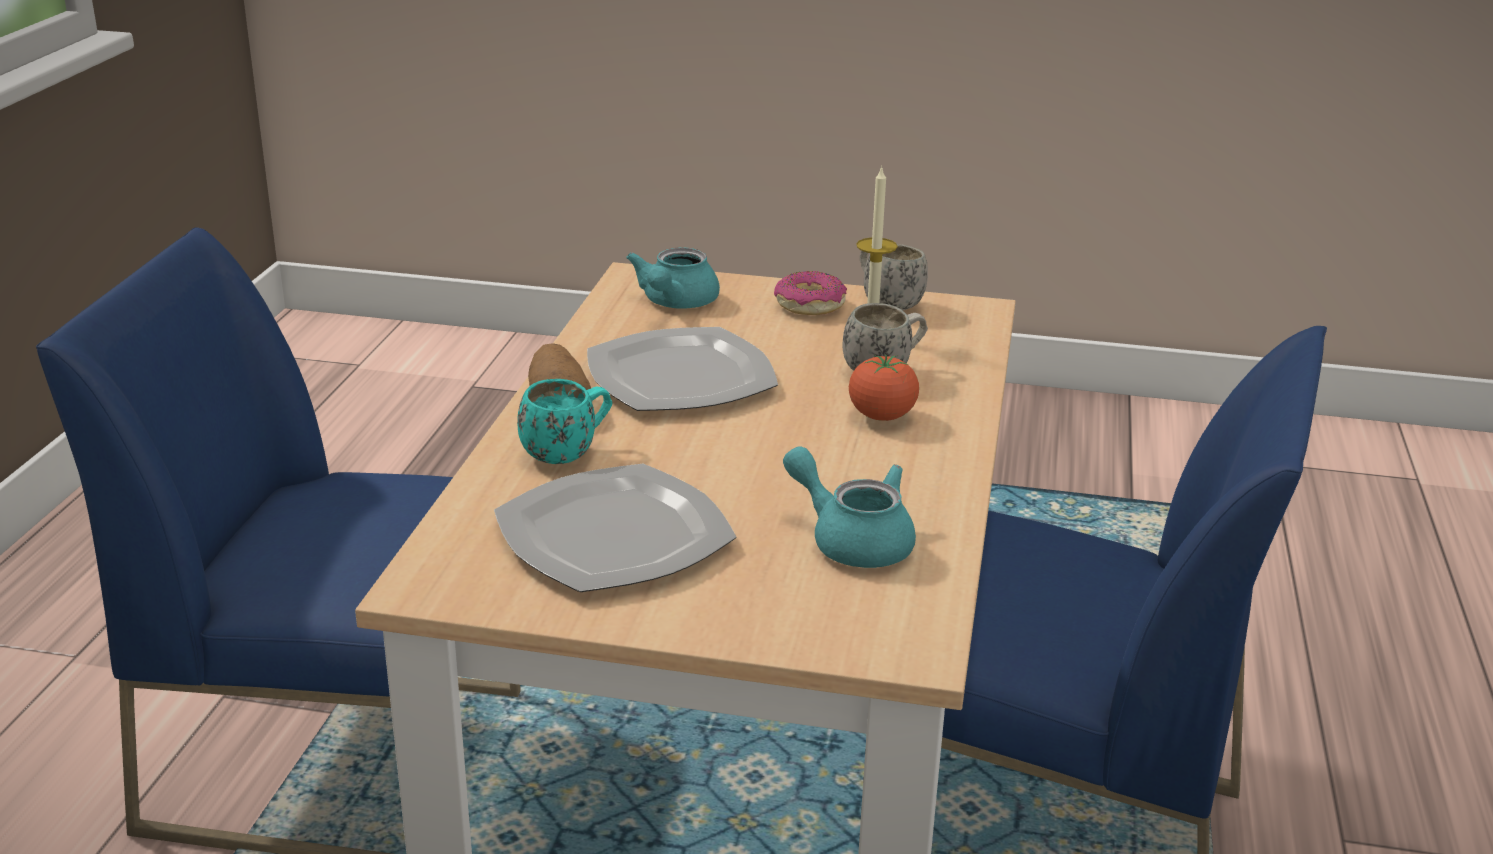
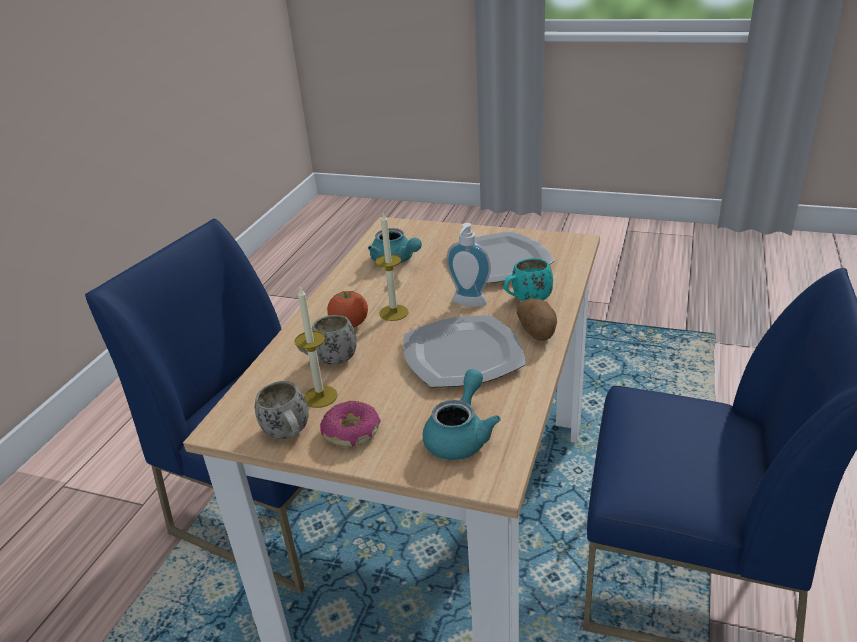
camera: 170 degrees left, 5 degrees up
(677, 448) = (468, 304): none -> soap dispenser
(812, 435) = (394, 313): none -> candle

